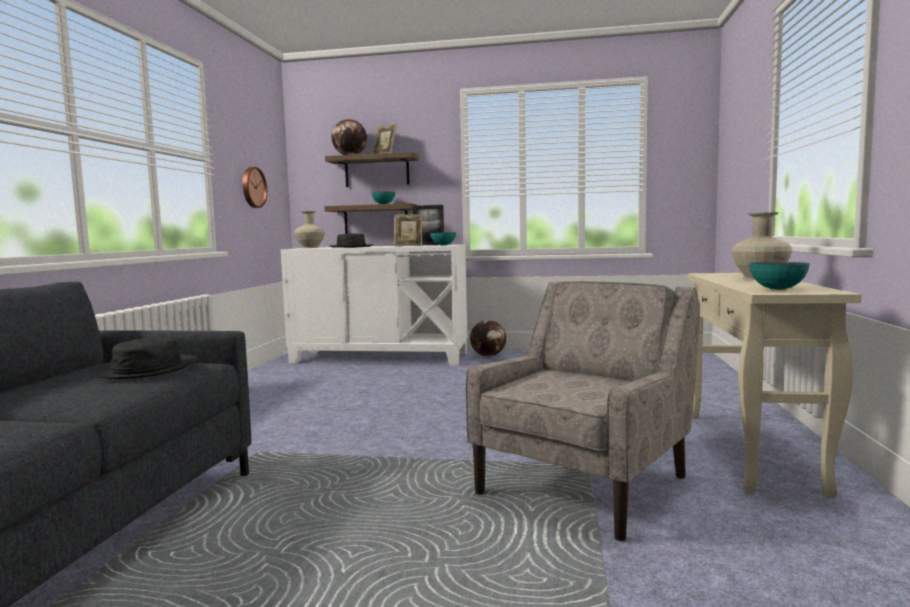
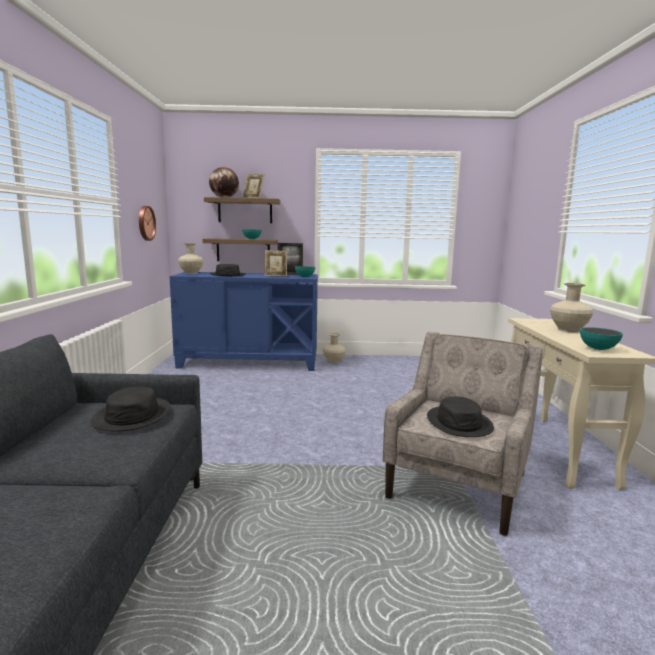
camera: 10 degrees left, 5 degrees up
(380, 358) = (249, 362): white cabinet -> blue cabinet
(488, 356) = (334, 361): globe -> beige vase
(567, 388) = (459, 423): none -> black hat

